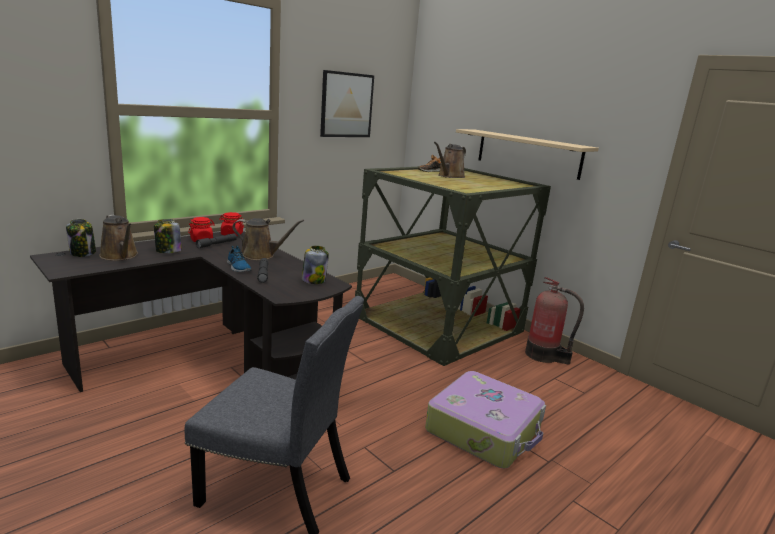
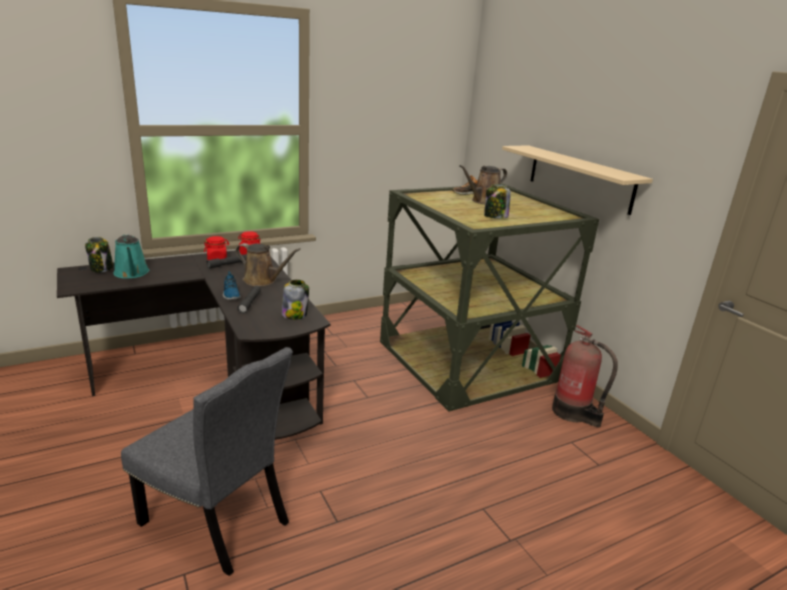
camera: 15 degrees right, 5 degrees up
(120, 256) = (132, 273): brown watering can -> turquoise watering can
(168, 251) = (177, 270): jar -> jar (495, 217)
(346, 105) = (389, 116): picture -> none
(484, 430) = (456, 492): suitcase -> none

